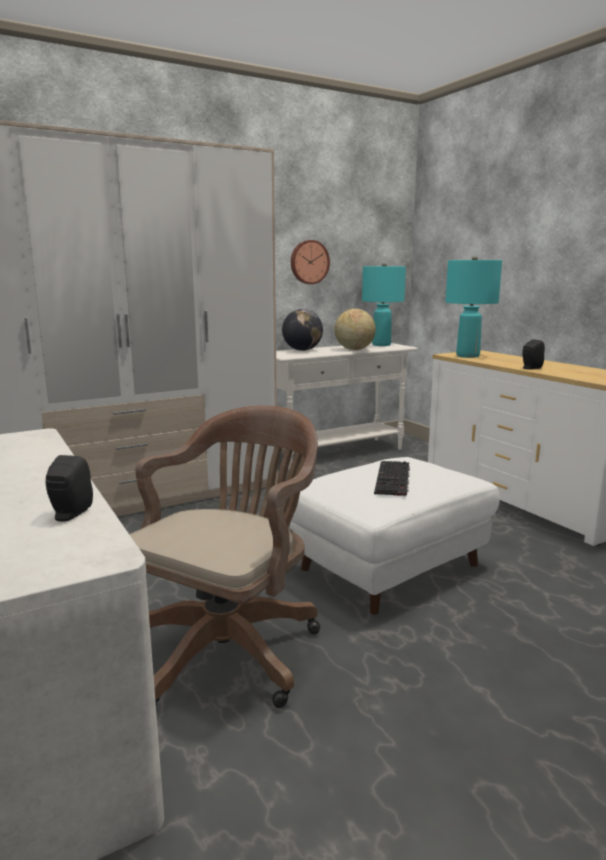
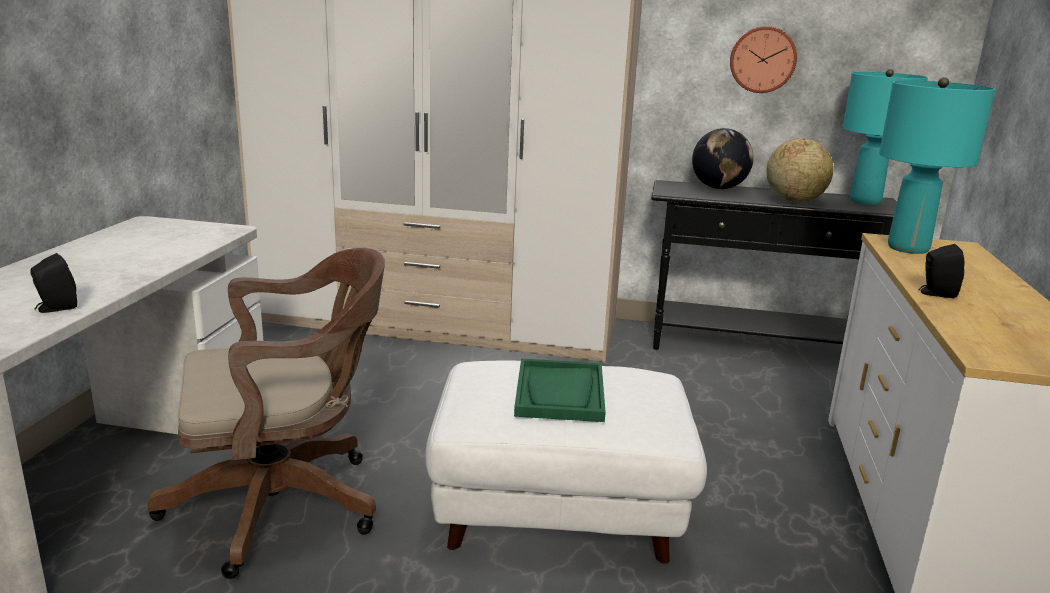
camera: 40 degrees right, 5 degrees up
(337, 453) = (753, 348): white console table -> black console table
(394, 479) = (560, 393): keyboard -> green tray

